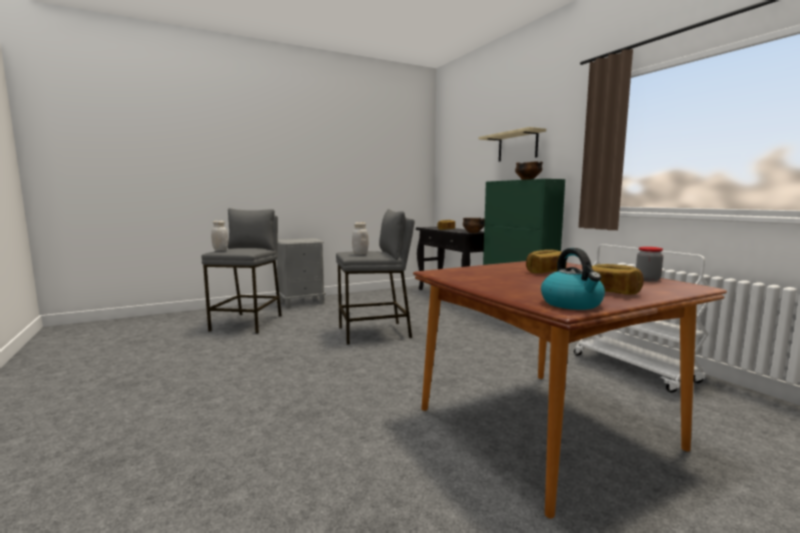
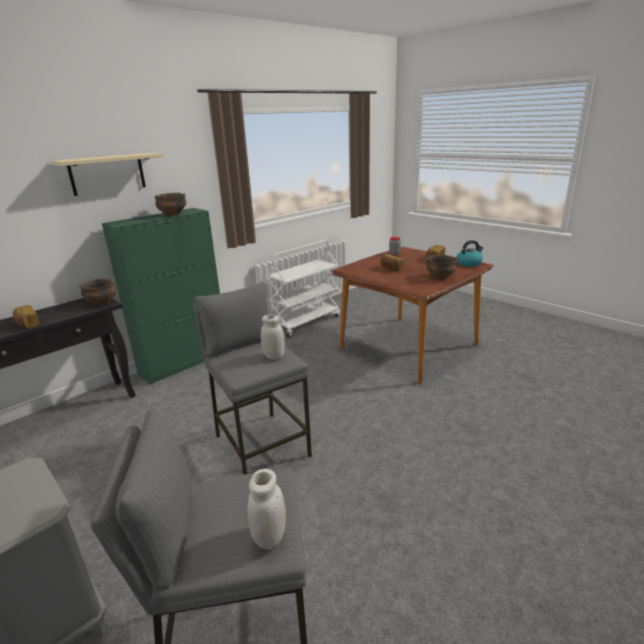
camera: 105 degrees left, 15 degrees up
(487, 282) = (440, 277): none -> bowl

